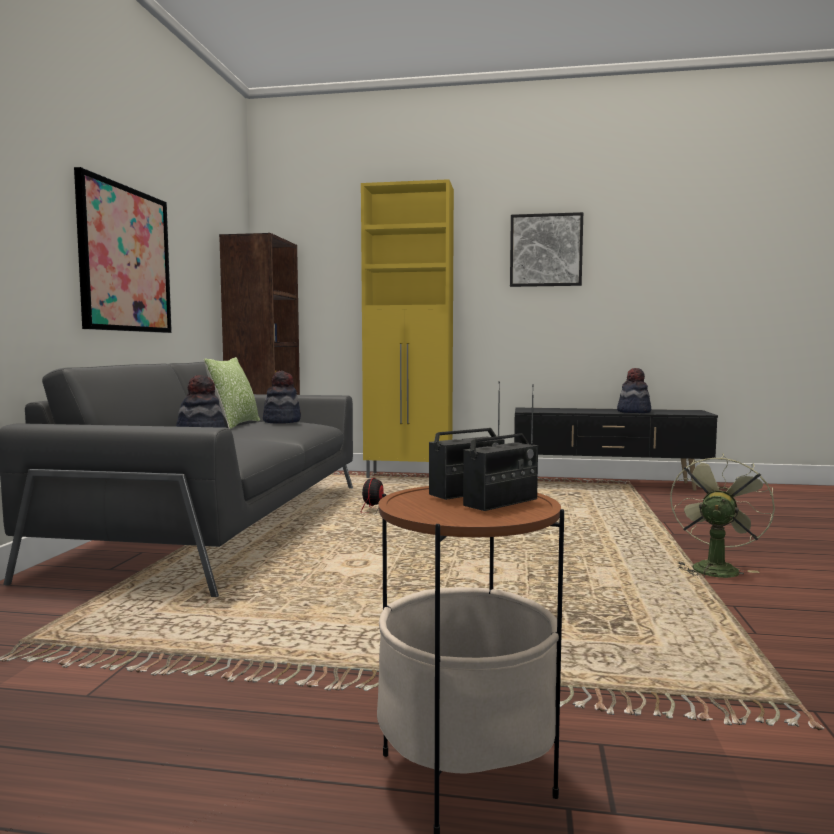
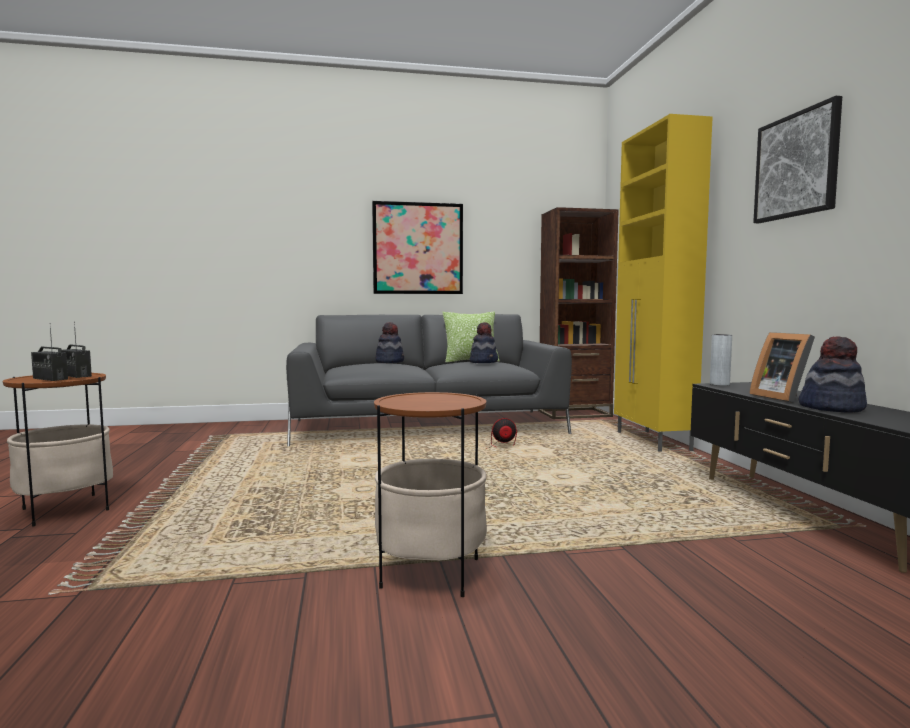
camera: 70 degrees right, 0 degrees up
(525, 410) = (719, 384): none -> grey vase
(593, 411) = (782, 398): none -> picture frame
(714, 568) = (430, 572): green fan -> side table

